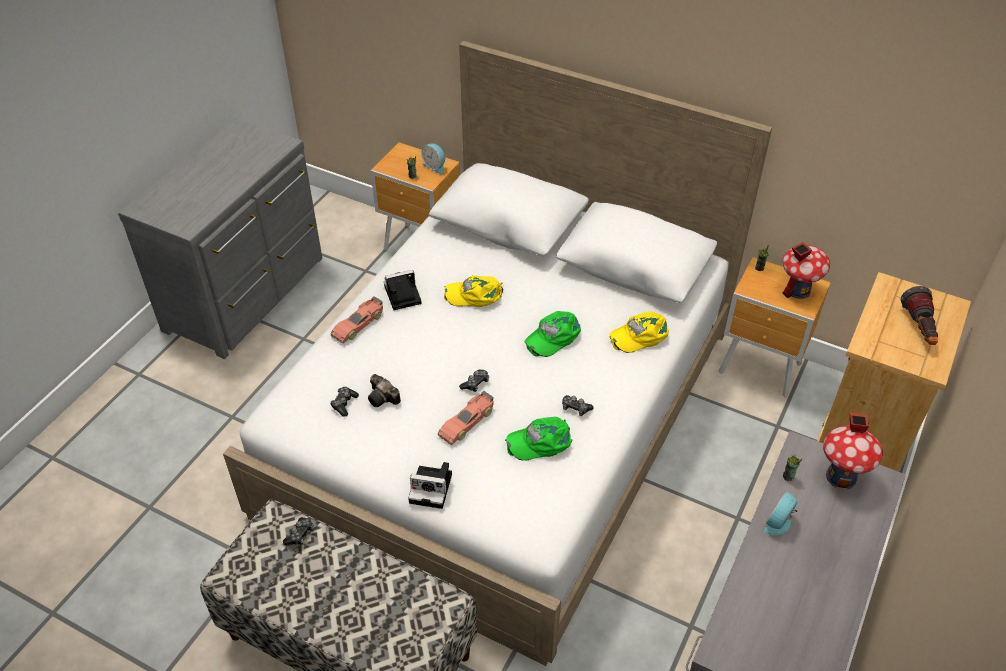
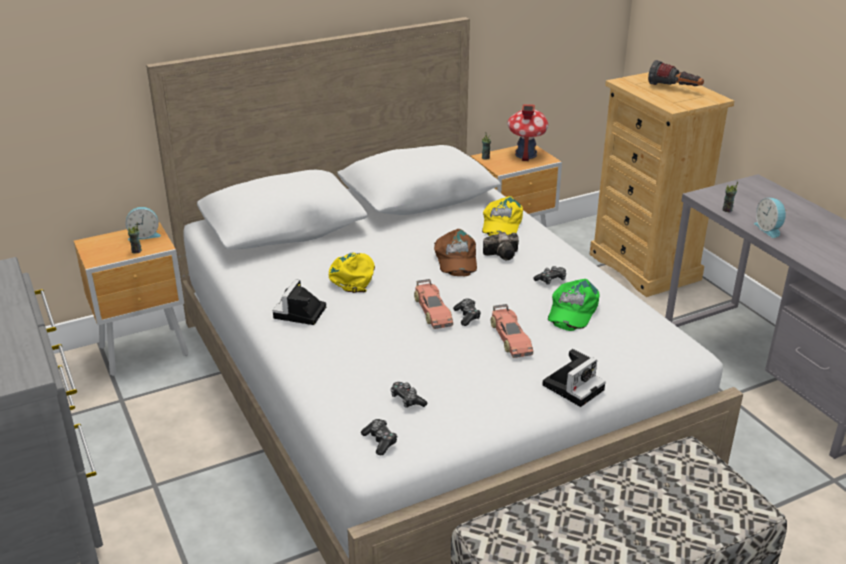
camera: 55 degrees left, 15 degrees down
(300, 534) = (526, 521): game controller -> game controller (380, 441)
(358, 324) = (306, 352): toy car -> toy car (432, 311)
(383, 398) = (427, 373): camera -> camera (503, 254)
(474, 294) = (353, 276): yellow cap -> yellow cap turned 150 degrees clockwise
(553, 336) = (455, 259): green cap -> brown cap
(841, 477) = (743, 193): toy house -> none

